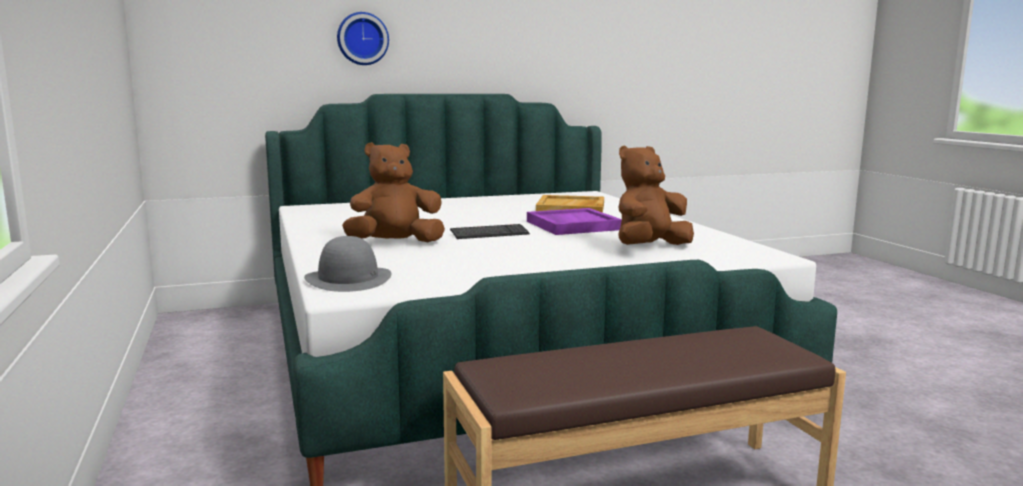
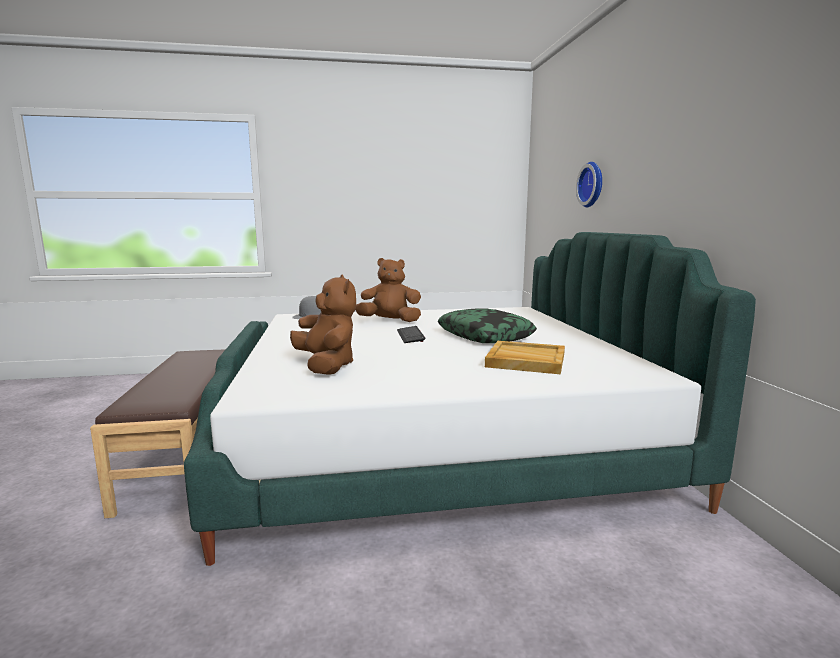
camera: 100 degrees right, 0 degrees up
(395, 244) = (390, 321): brown plush toy -> brown plush toy turned 75 degrees counterclockwise
(476, 216) = (485, 336): none -> pillow
(572, 225) = (436, 355): purple tray -> none

